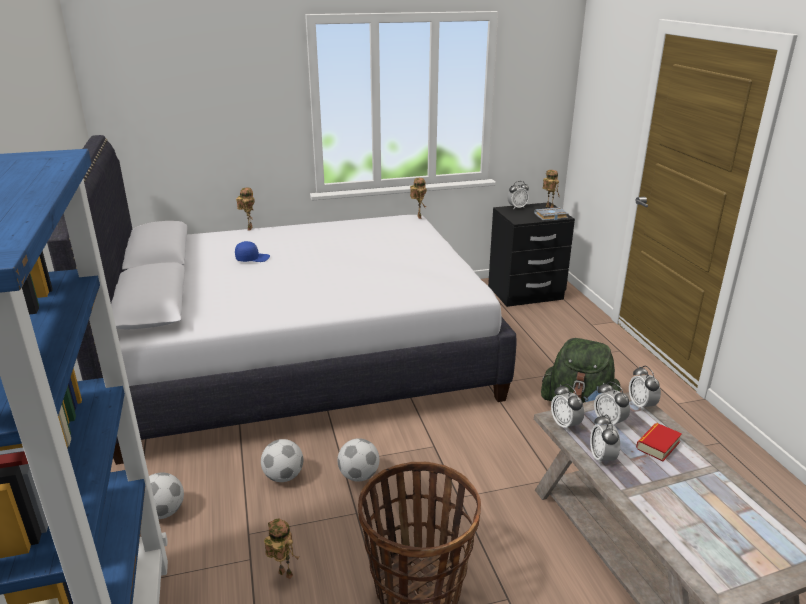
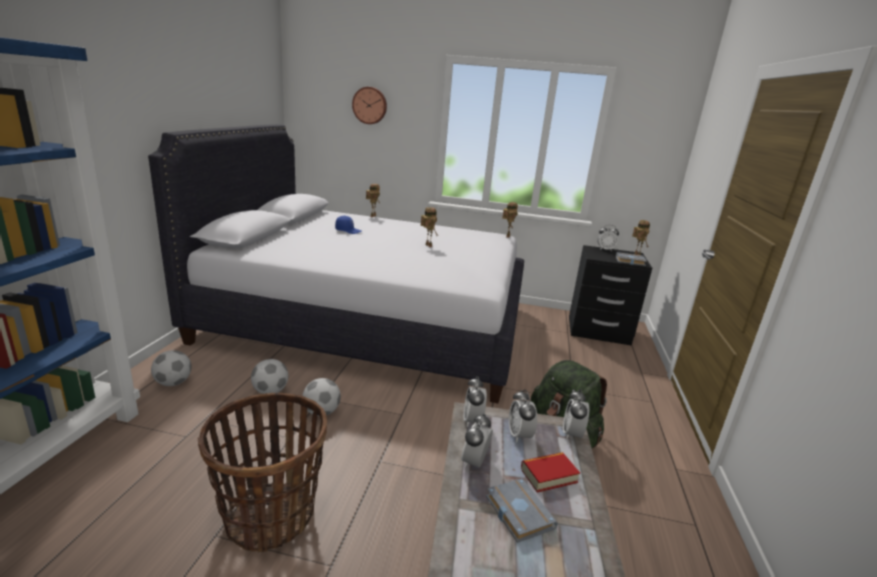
camera: 25 degrees right, 5 degrees down
(213, 88) = (370, 105): none -> wall clock
(283, 575) = (192, 458): toy robot -> toy robot (427, 245)
(665, 482) = (517, 512): none -> grey book

